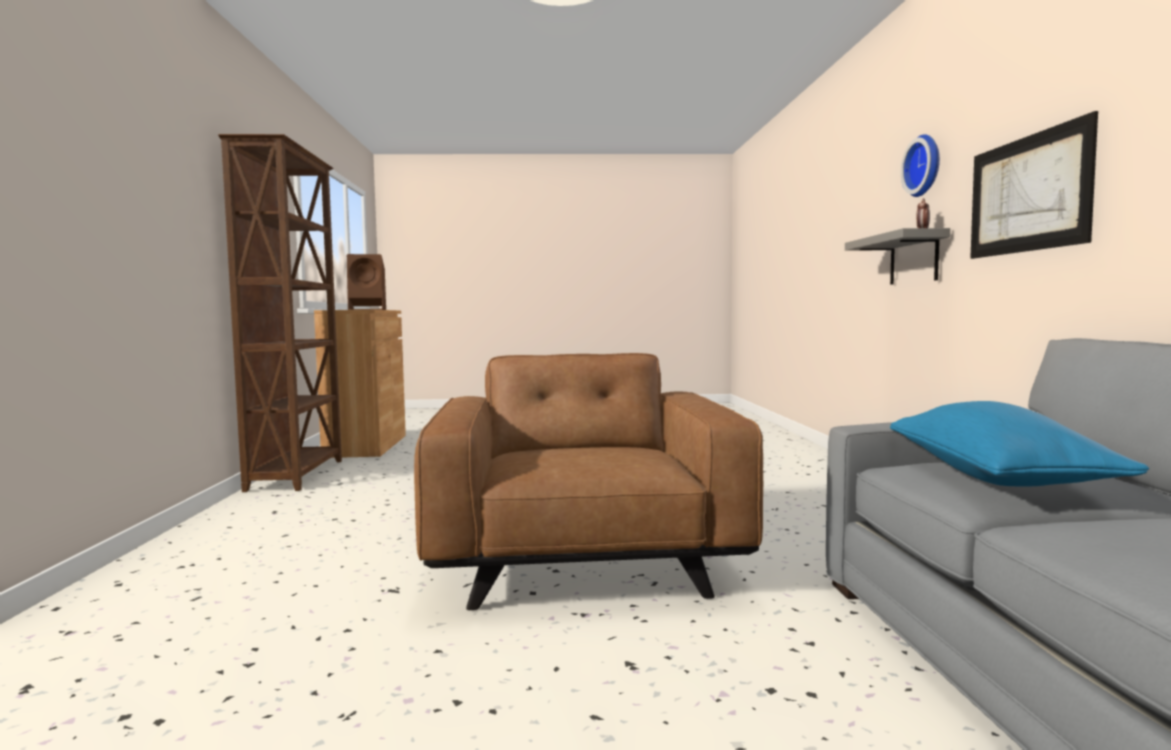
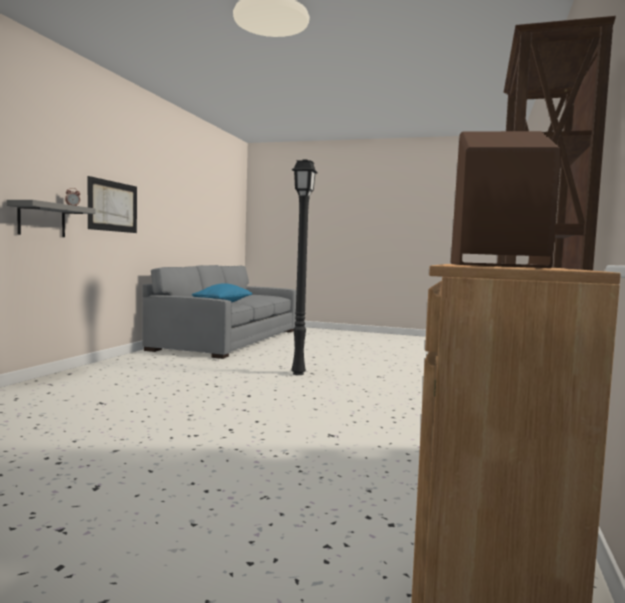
camera: 160 degrees left, 0 degrees up
(582, 561) = (297, 374): brown armchair -> black floor lamp
(925, 166) = (49, 161): wall clock -> none

